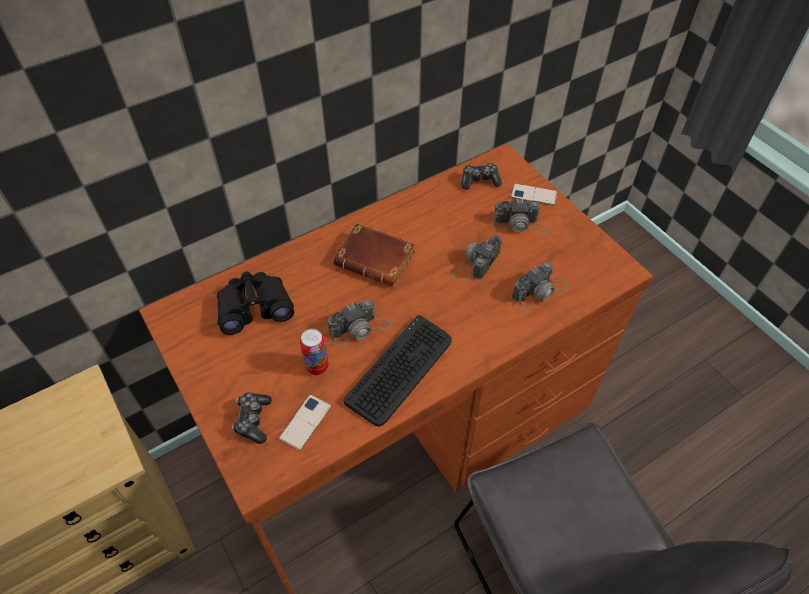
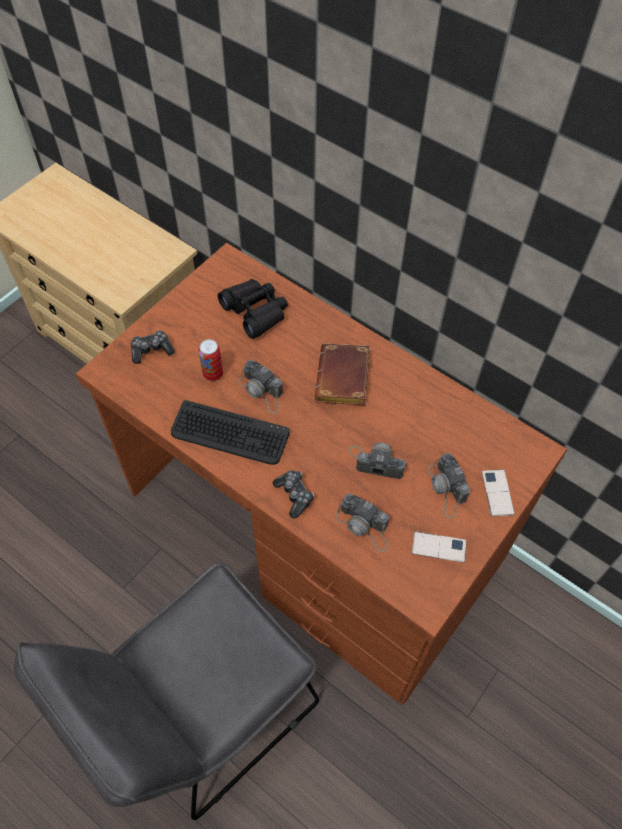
camera: 70 degrees right, 5 degrees up
(305, 422) = (160, 384): phone -> phone (438, 547)
(479, 181) = (492, 437): game controller -> game controller (294, 495)

